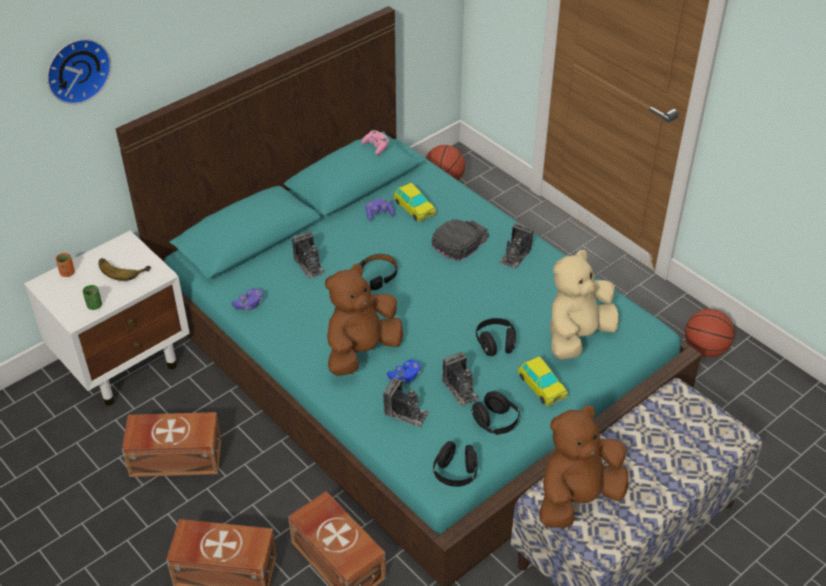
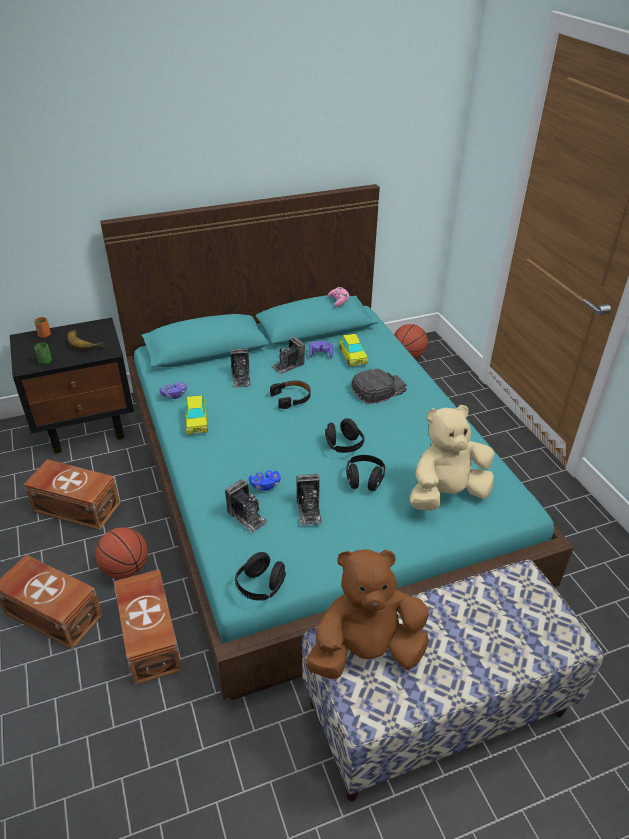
camera: 20 degrees right, 5 degrees down
(76, 69) = (66, 155): wall clock -> none
(125, 363) = (87, 426): white nightstand -> black nightstand
(361, 351) = (241, 454): brown plush toy -> none
(496, 423) = (326, 550): black headphones -> black headphones (344, 446)
(515, 256) = (421, 412): camera -> camera (288, 365)
(542, 387) = (388, 530): toy car -> toy car (196, 421)
(705, 349) = (590, 549): basketball -> basketball (126, 569)

